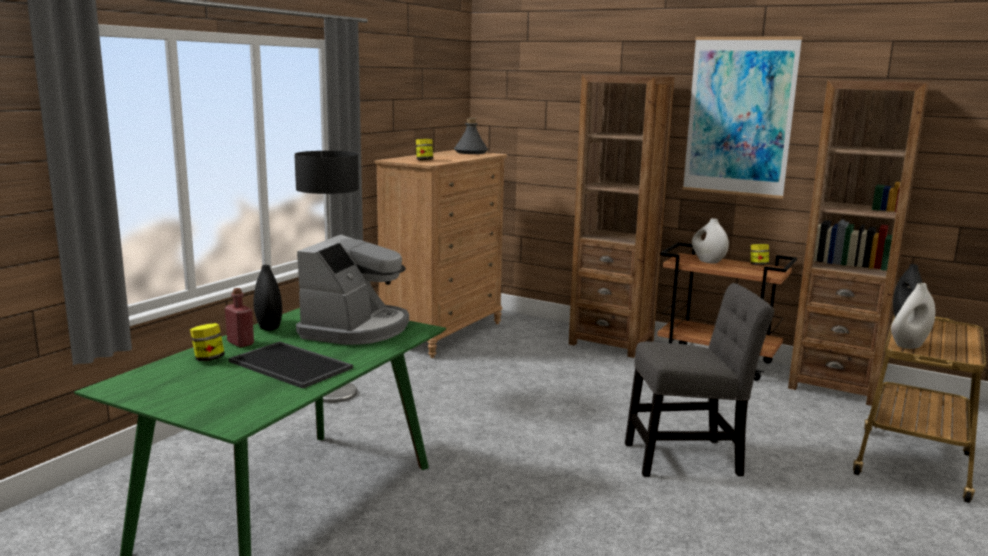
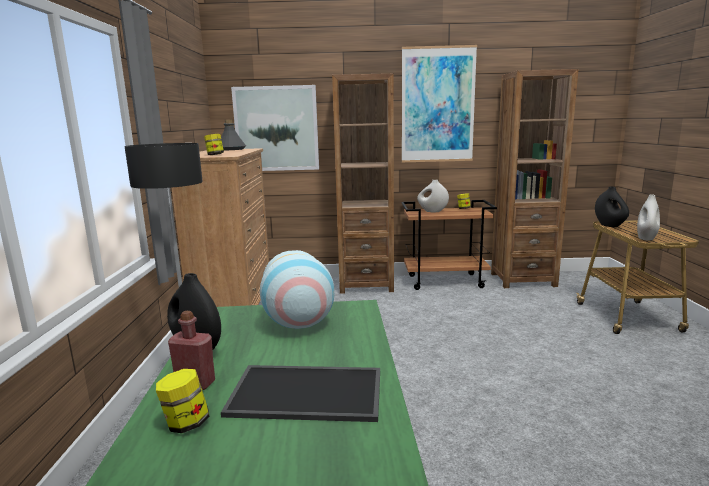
camera: 30 degrees left, 0 degrees up
(356, 329) = (299, 324): coffee machine -> vase
(537, 131) = (276, 129): none -> picture
(688, 458) = (525, 356): grey chair -> none

